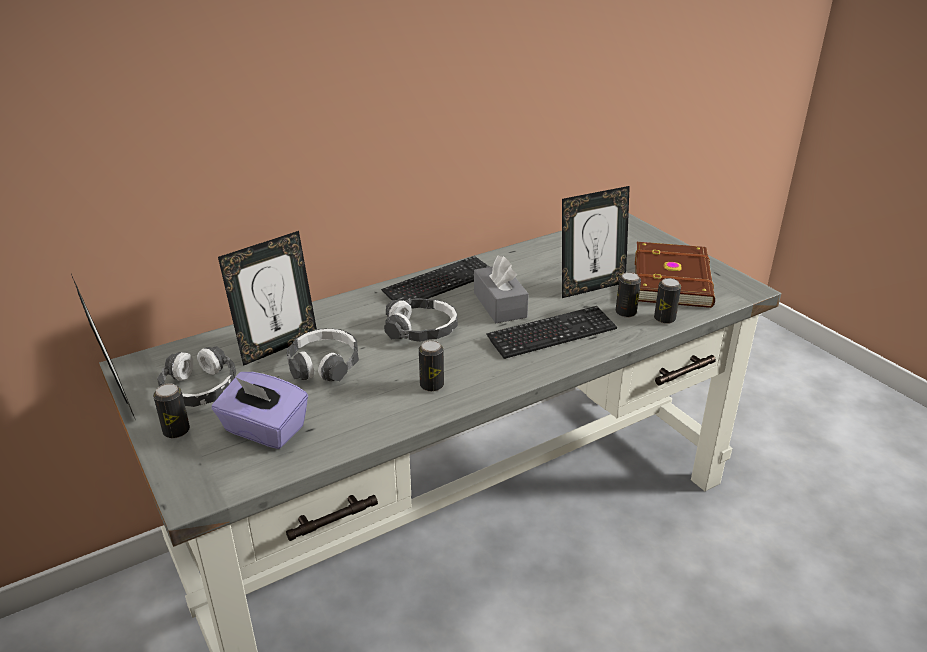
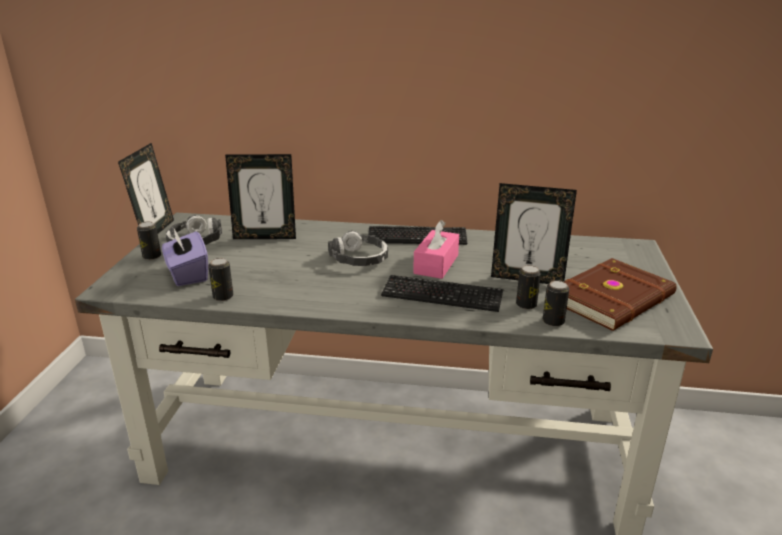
camera: 40 degrees right, 5 degrees down
(324, 364) = (272, 255): headphones -> none
(432, 385) = (310, 291): can -> can (223, 297)
(499, 305) = (436, 264): grey tissue box -> pink tissue box

